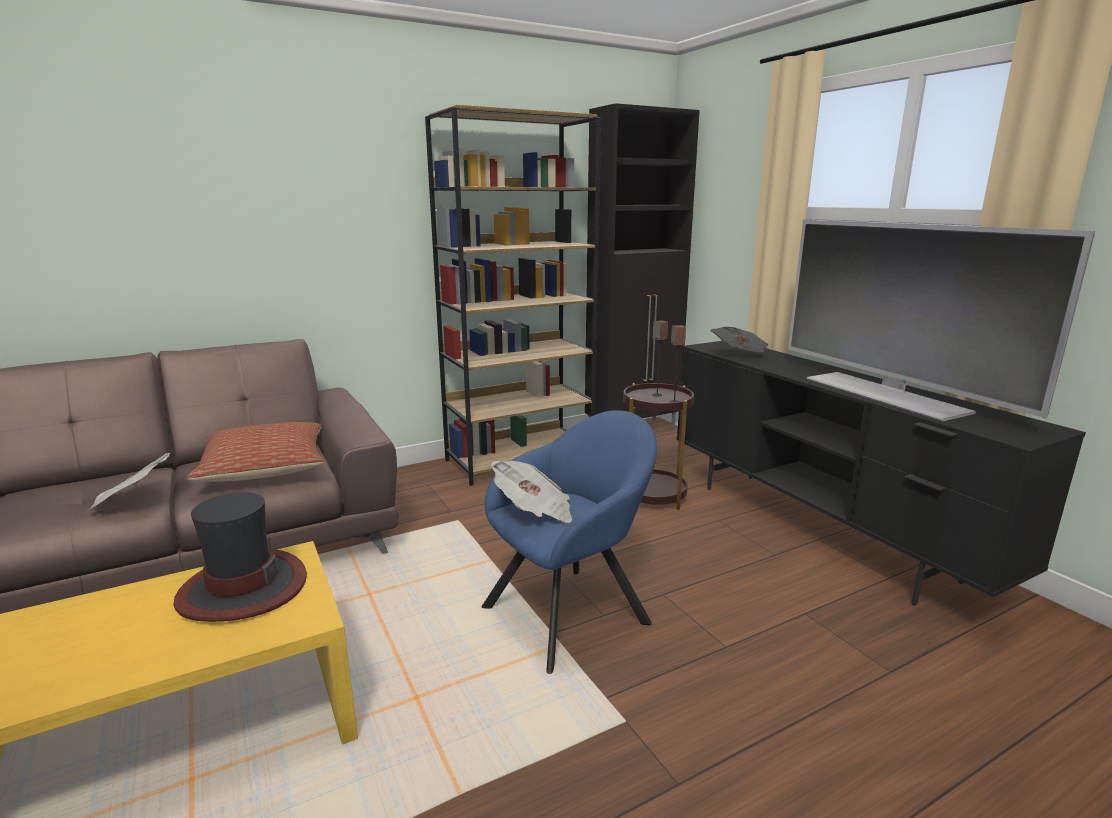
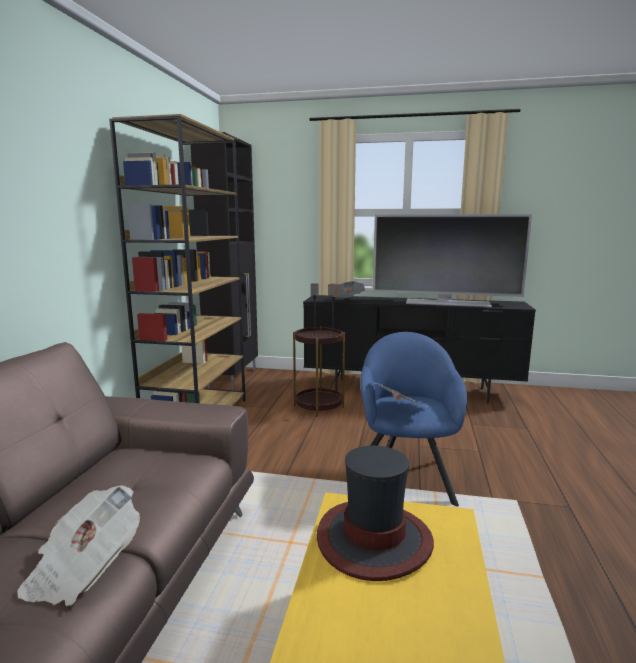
camera: 50 degrees left, 5 degrees down
(265, 468) = (145, 478): pillow -> none

